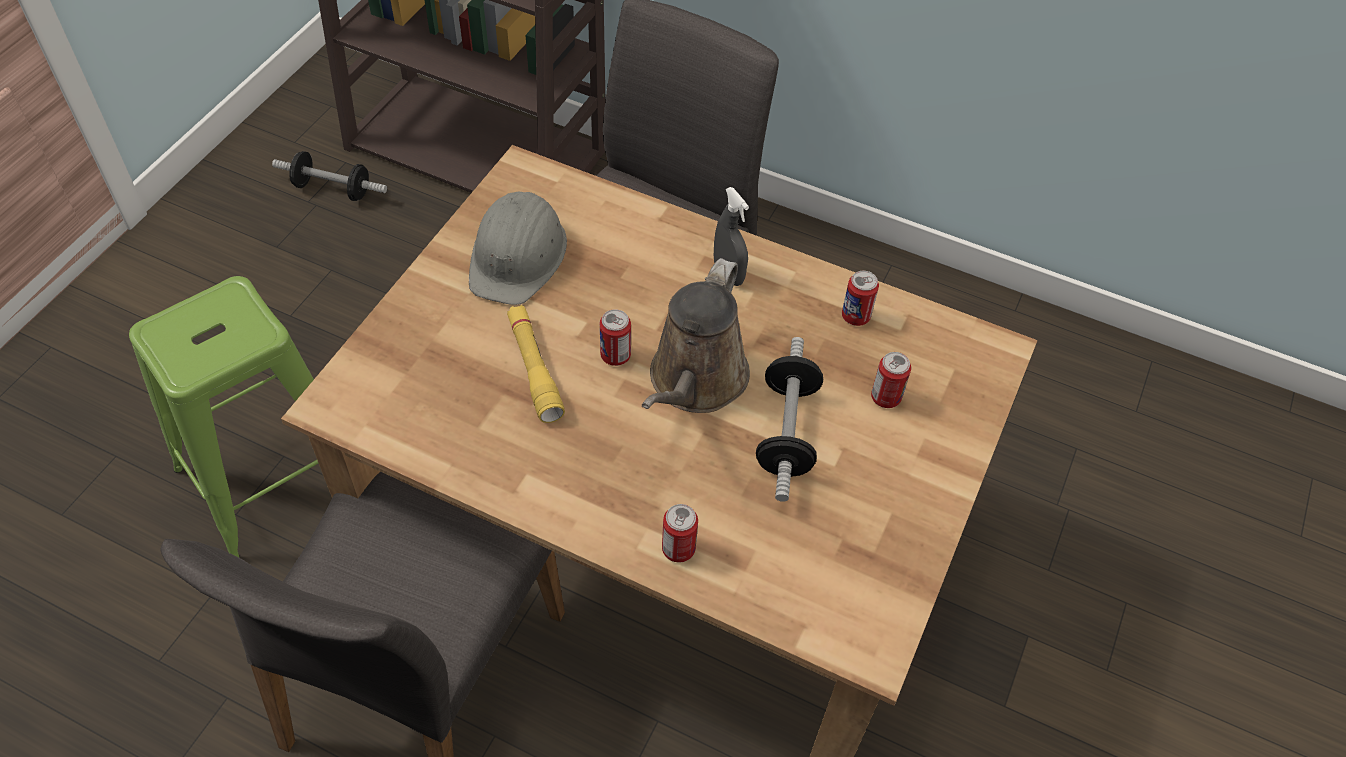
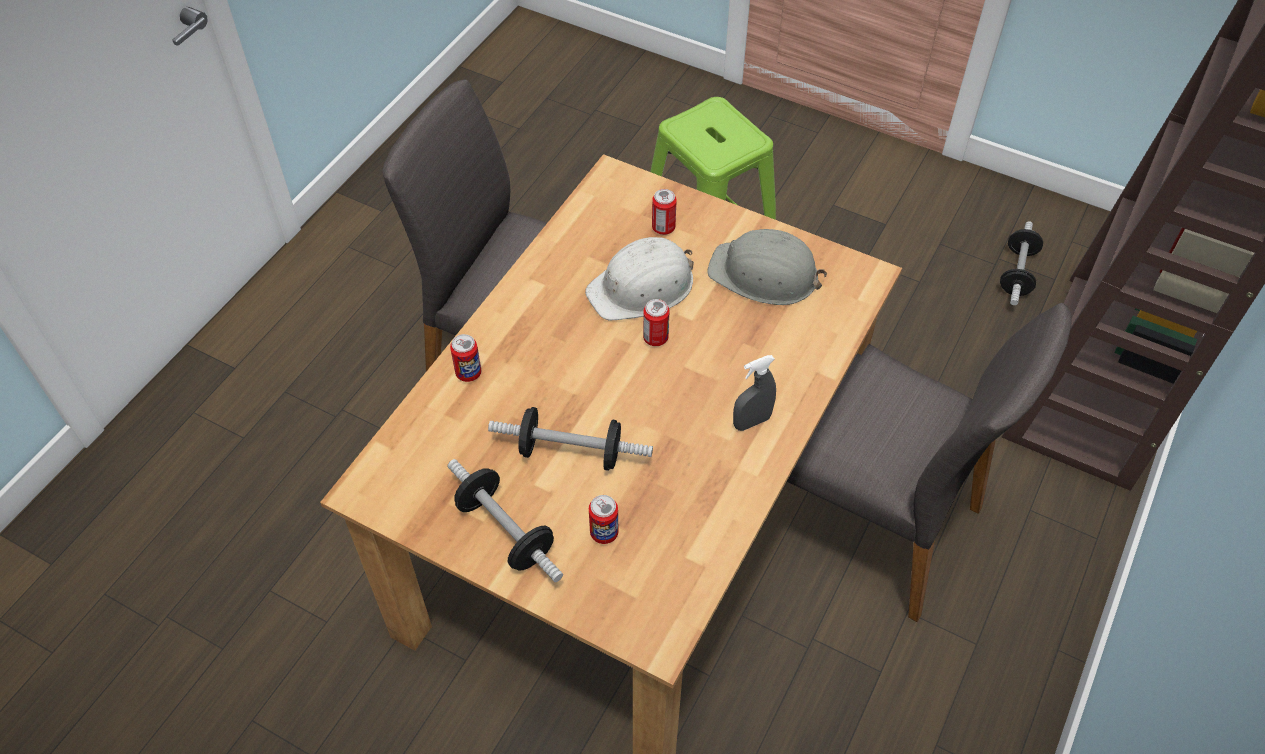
camera: 95 degrees right, 0 degrees up
(534, 369) = (643, 287): yellow flashlight -> white hard hat
(695, 382) = (626, 391): brown watering can -> none
(855, 316) = (701, 520): can -> can (663, 228)
(901, 489) = (505, 531): none -> dumbbell

